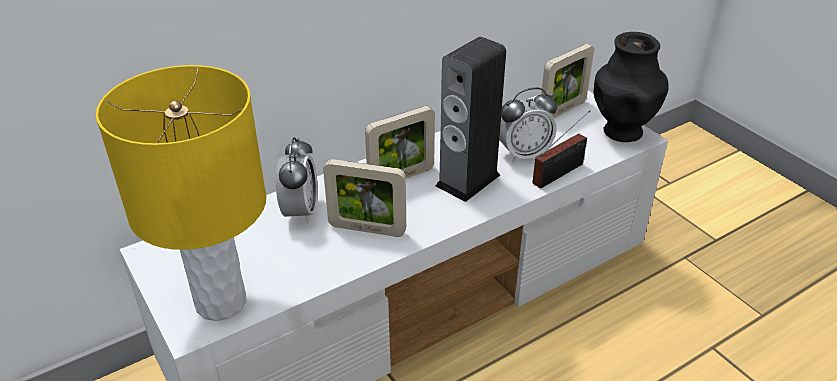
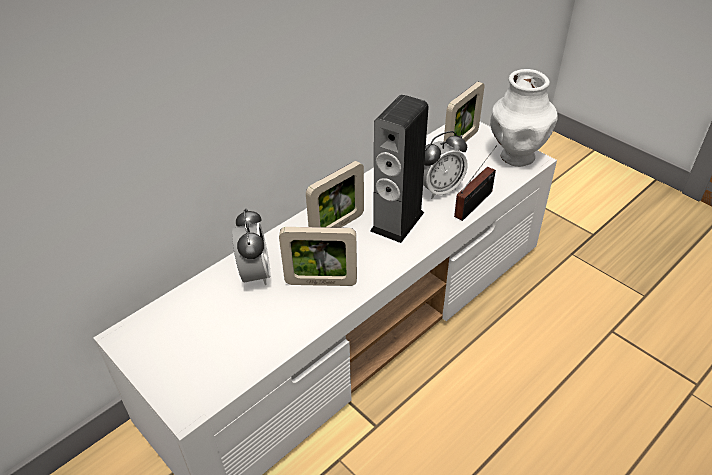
camera: 10 degrees left, 5 degrees up
(220, 302) = (206, 376): yellow table lamp -> none
(621, 132) = (516, 157): black vase -> white vase

